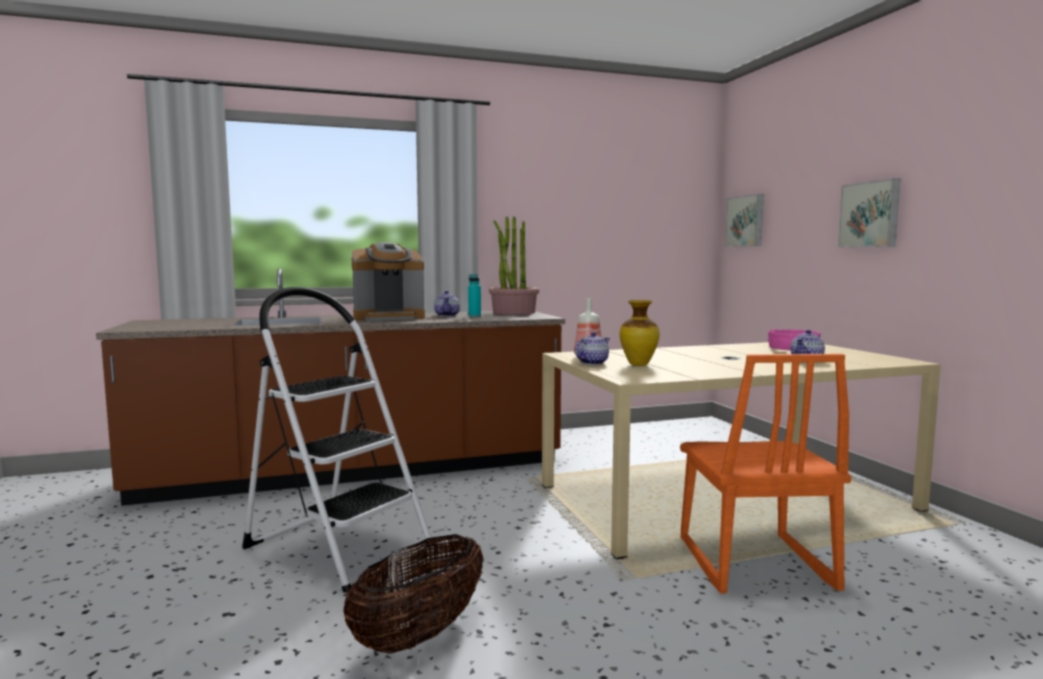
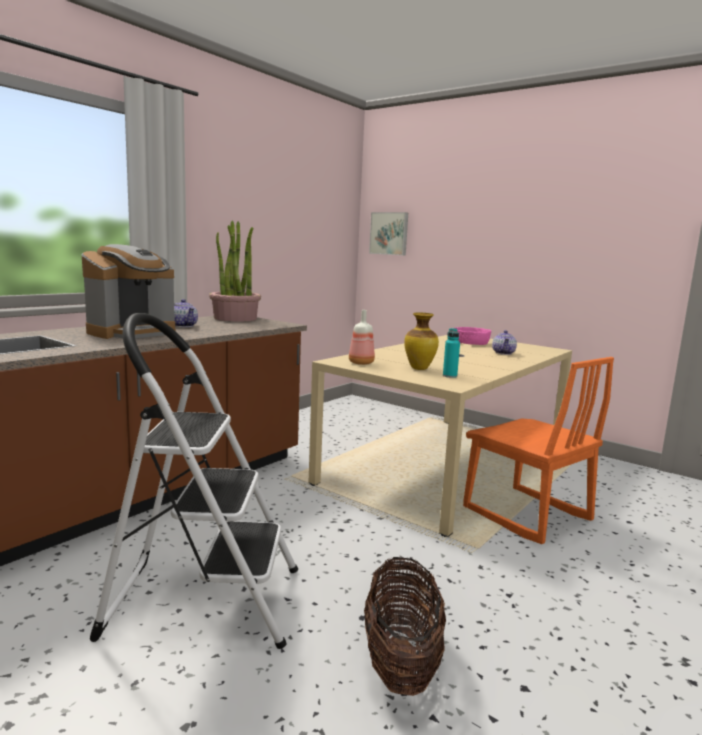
camera: 35 degrees left, 5 degrees up
(474, 316) = (216, 326): turquoise bottle -> turquoise bottle (449, 376)
(592, 363) = (382, 370): teapot -> none
(870, 214) = (510, 239): picture -> none

